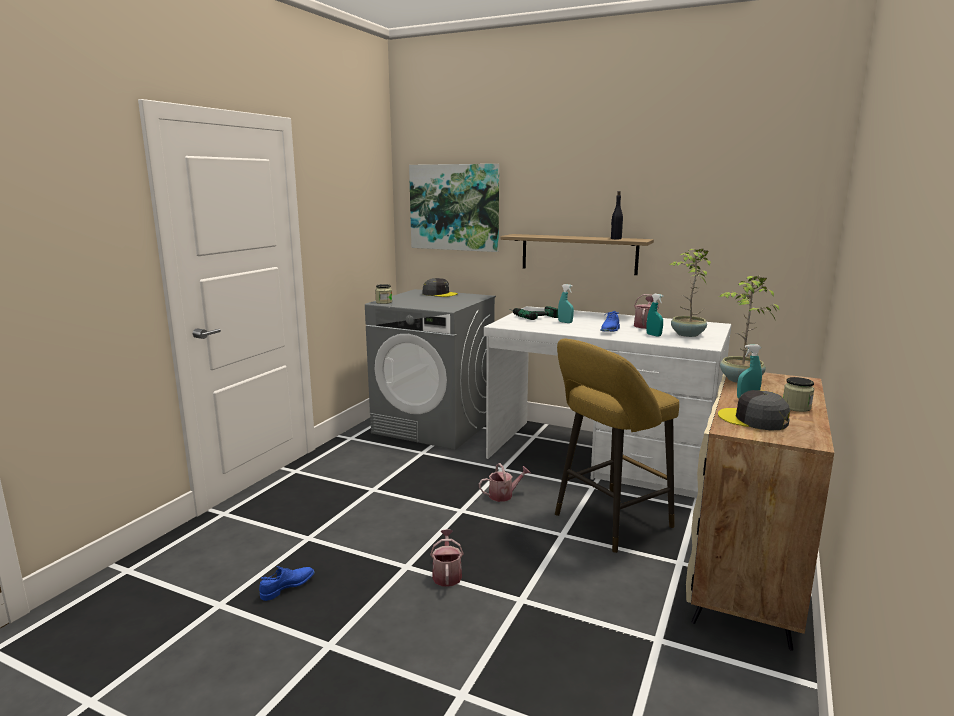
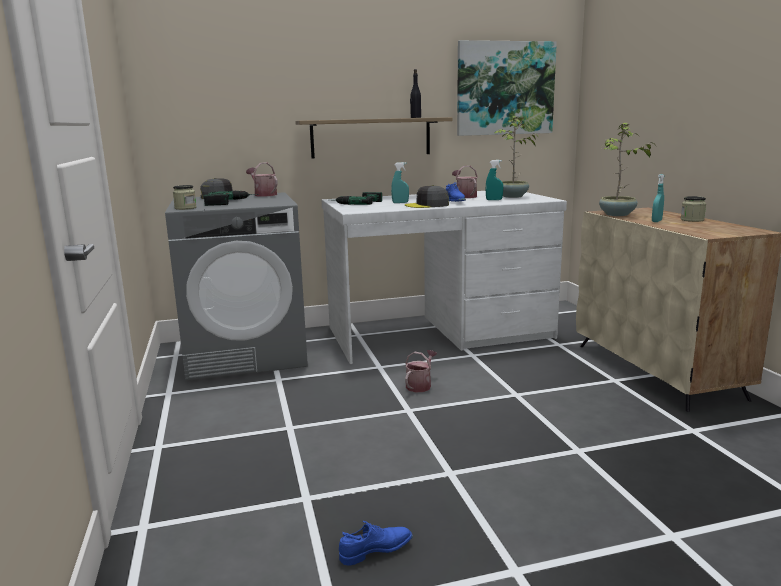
camera: 40 degrees left, 0 degrees up
(287, 587) = (376, 550): blue shoe -> blue shoe turned 60 degrees clockwise
(428, 301) = (232, 202): none -> power drill
(447, 574) = (494, 461): watering can -> watering can (263, 195)
(454, 207) = (219, 92): picture -> picture (505, 88)
(608, 522) = (528, 374): yellow stool -> none
(753, 419) = (699, 229): grey cap -> grey cap (427, 205)

